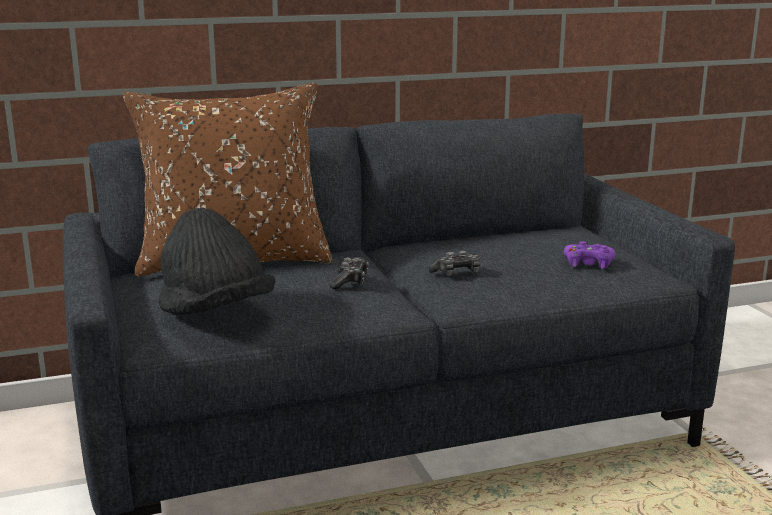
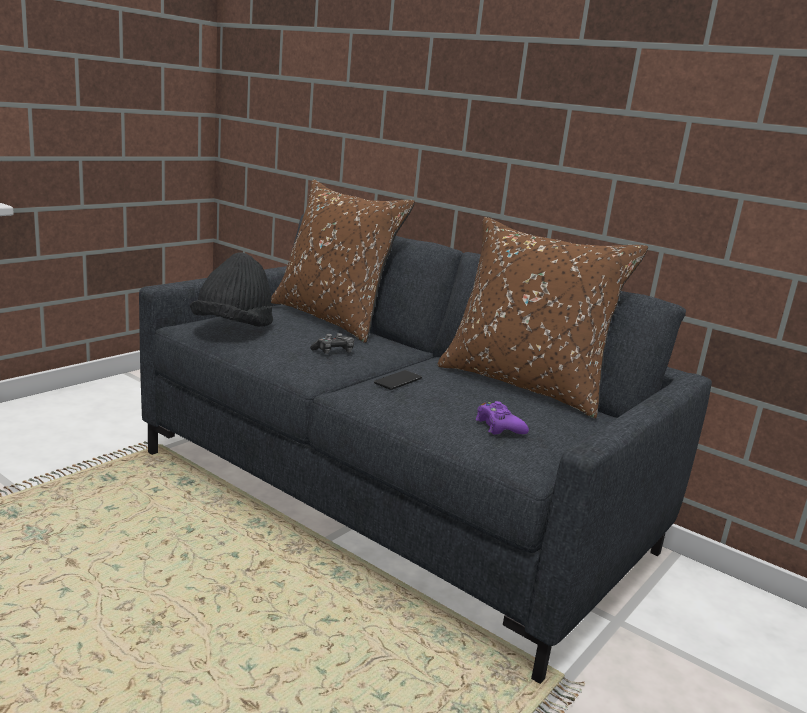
camera: 55 degrees right, 0 degrees up
(457, 273) = (398, 381): game controller -> phone
(497, 233) = (524, 384): none -> brown pillow

